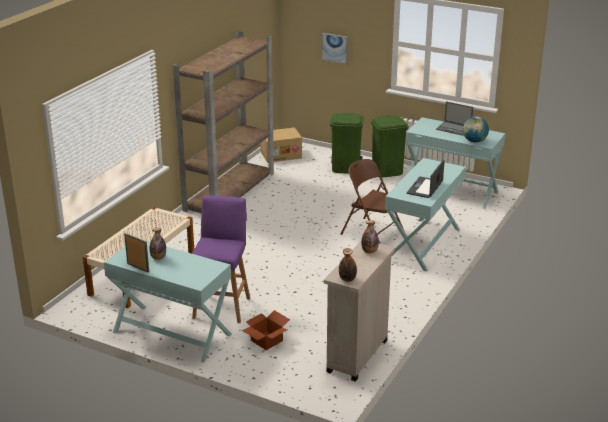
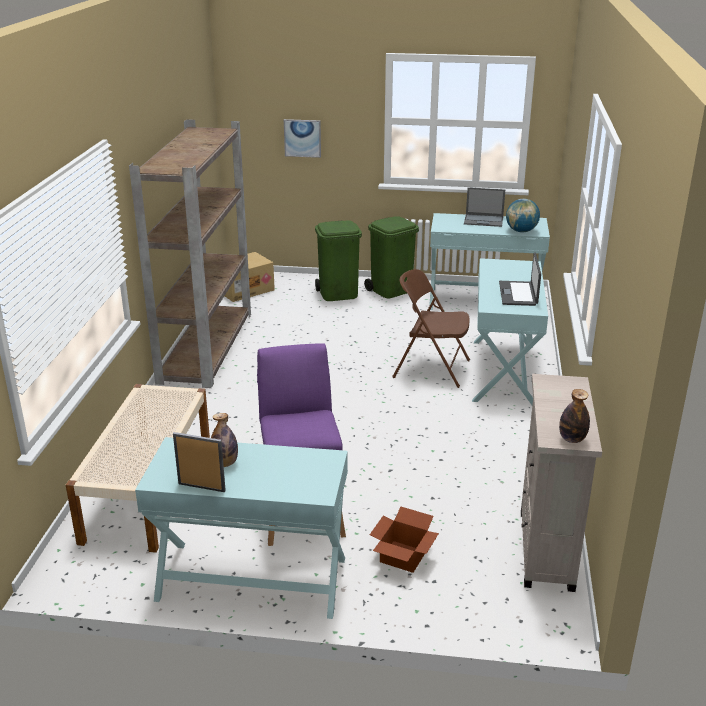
camera: 20 degrees left, 0 degrees up
(369, 251) = (560, 390): bottle -> none

